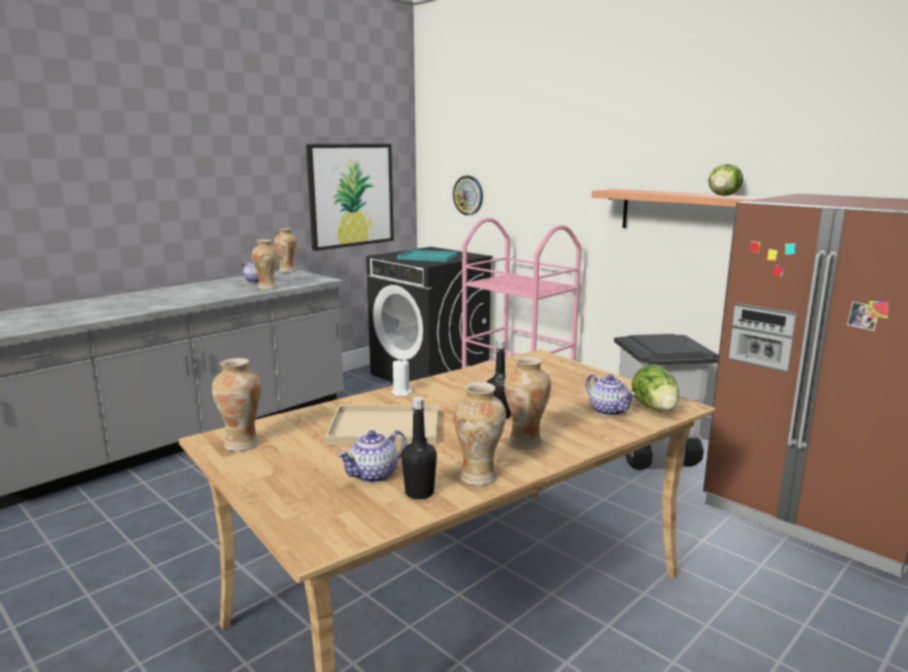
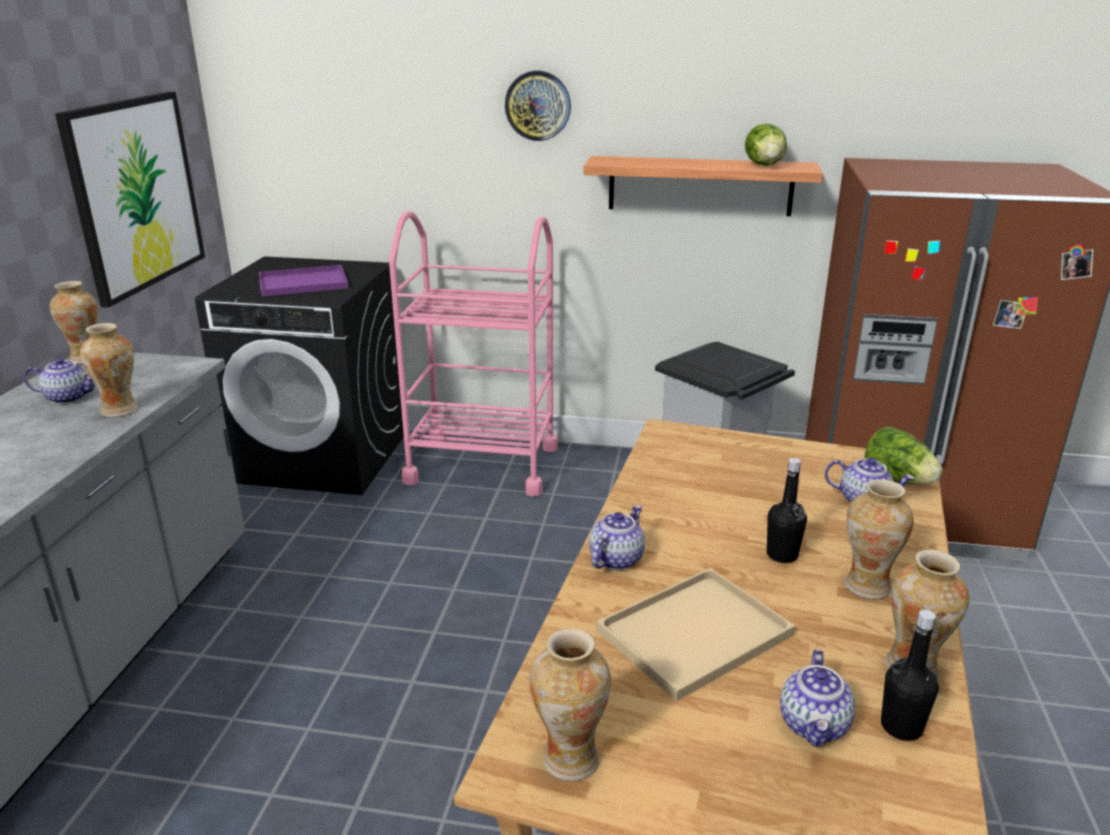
camera: 35 degrees left, 10 degrees up
(401, 392) = (615, 559): white candle -> teapot
(429, 257) = (305, 282): turquoise tray -> purple tray
(468, 195) = (330, 170): wall clock -> wall clock (538, 105)

